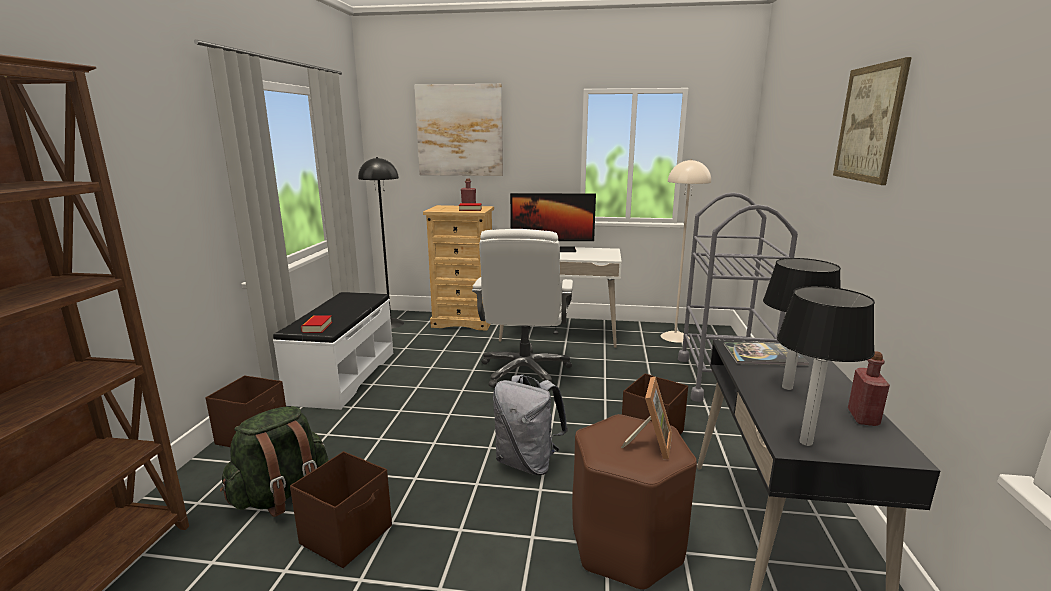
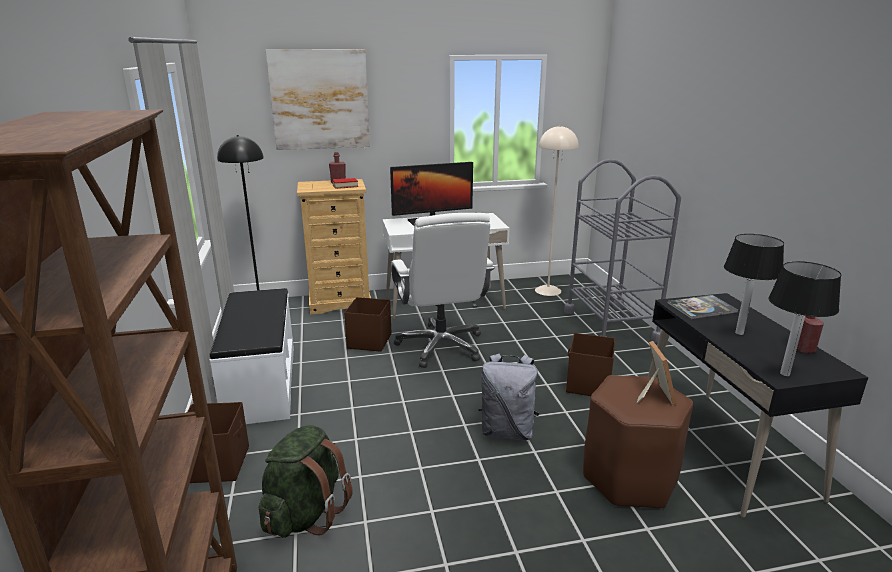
camera: 20 degrees left, 5 degrees up
(317, 327) = (253, 338): book -> none
(348, 534) = (402, 531): brown storage box -> brown storage box (370, 341)
(869, 123) = (754, 113): picture -> none

